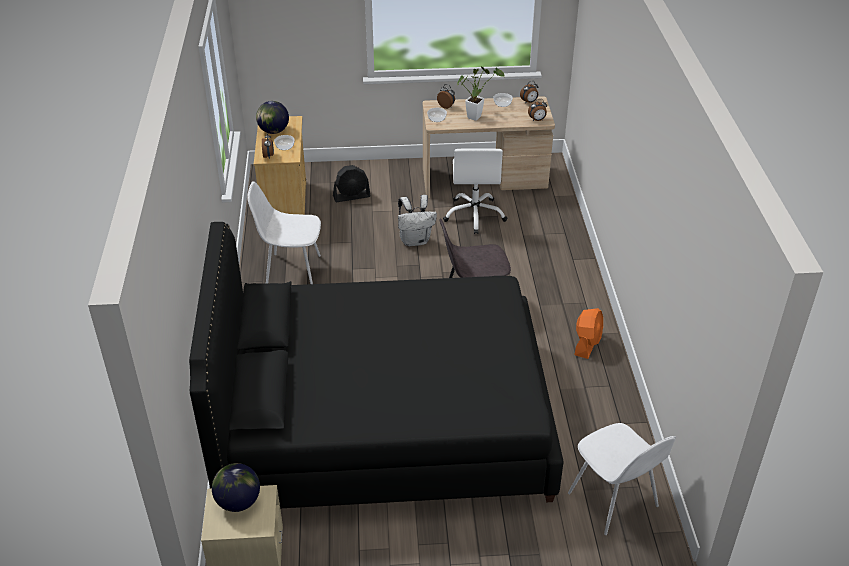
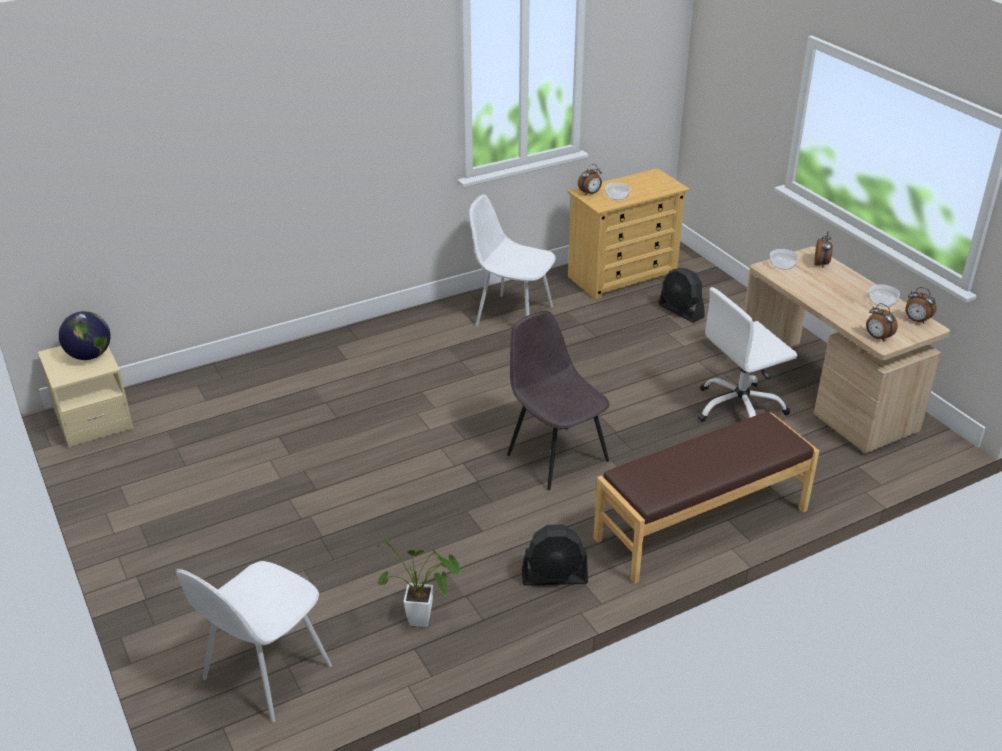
camera: 65 degrees right, 5 degrees down
(274, 131) = (639, 183): globe -> none
(291, 271) = (512, 315): white chair -> white chair turned 45 degrees counterclockwise
(384, 423) = (309, 448): black bed -> none
(415, 240) = (642, 378): white backpack -> none
(476, 116) = (825, 290): potted plant -> potted plant (425, 620)
(572, 270) = (702, 525): none -> brown bench
(587, 344) = (554, 577): orange fan -> black fan

